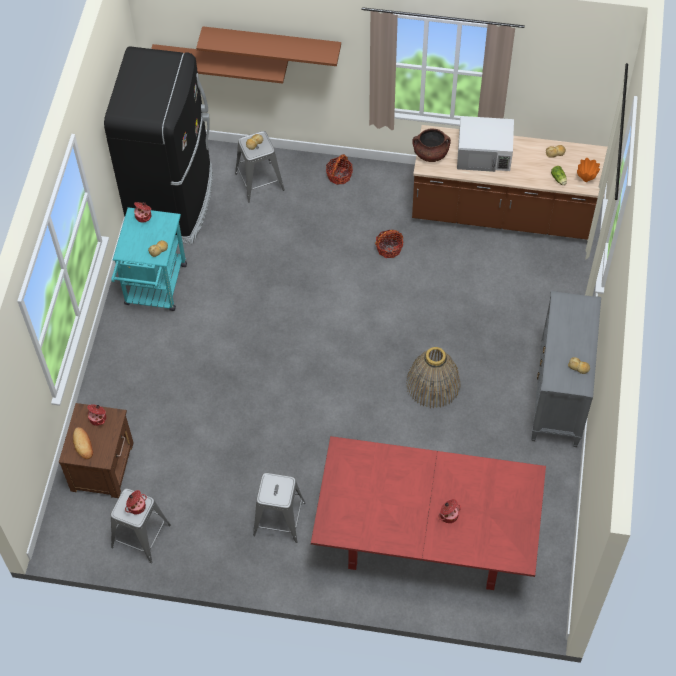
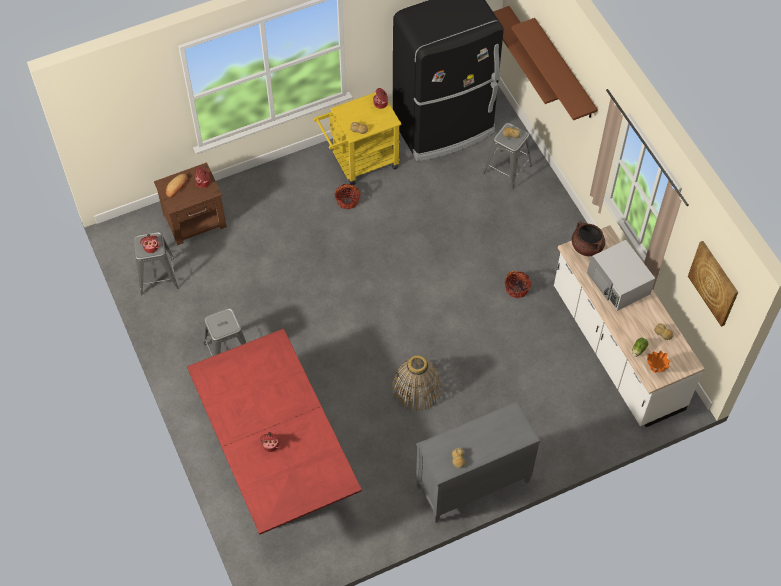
camera: 55 degrees right, 0 degrees up
(154, 290) = (360, 163): turquoise cart -> yellow cart
(339, 175) = (557, 216): basket -> basket (347, 200)
(503, 214) = (616, 349): brown counter -> white counter
(574, 72) = (714, 283): none -> picture

